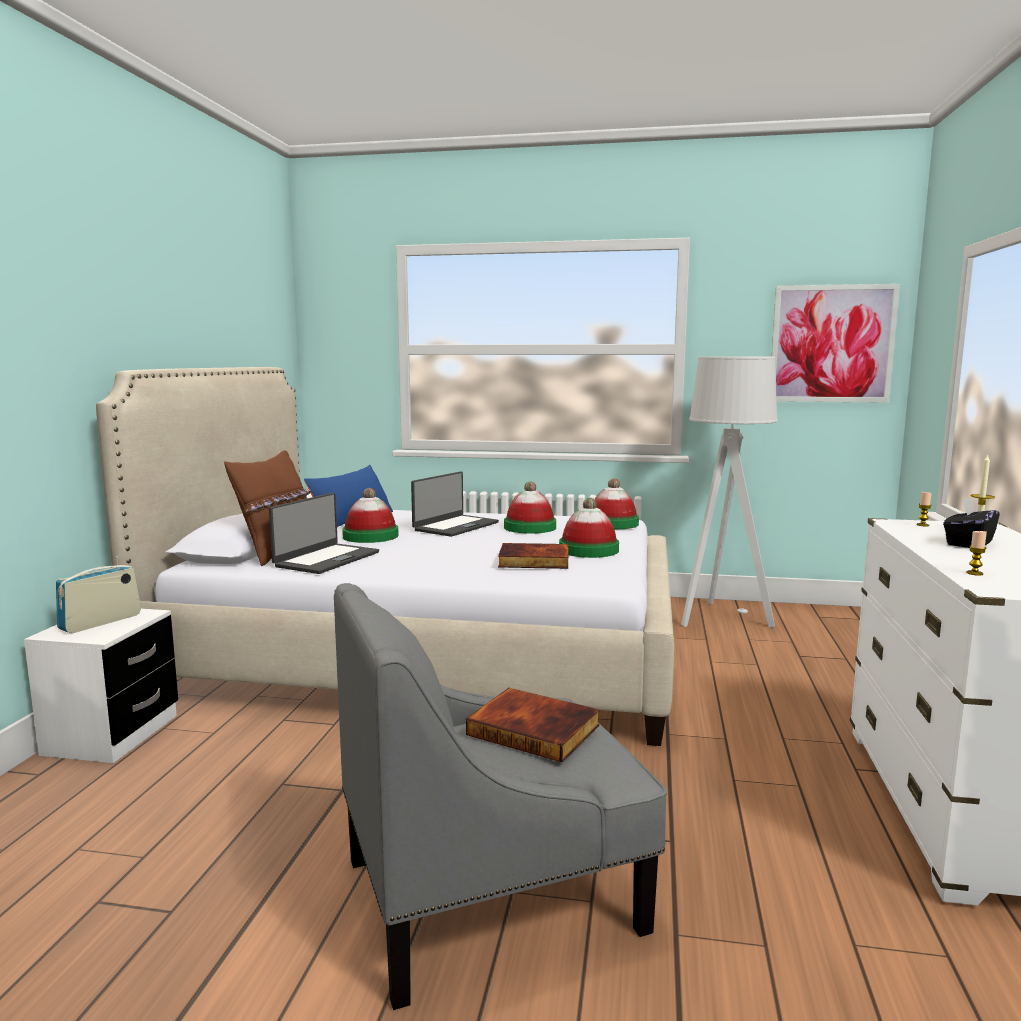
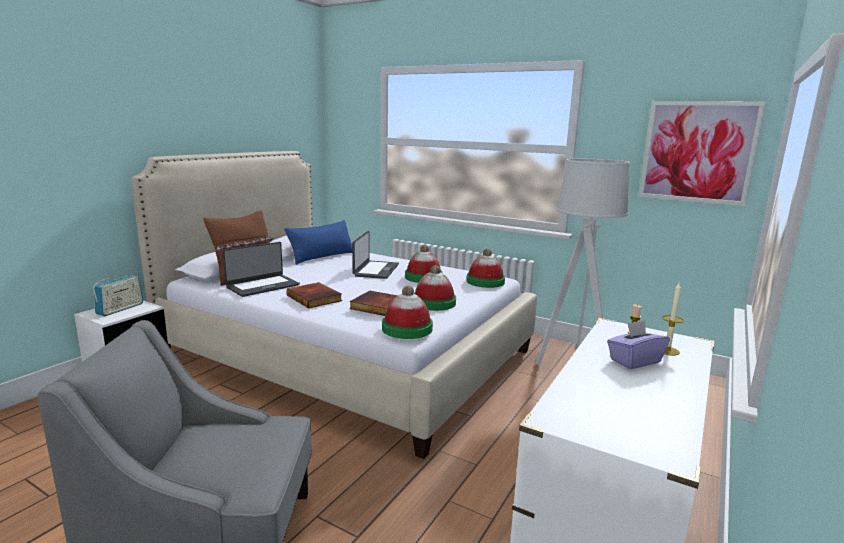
camera: 20 degrees right, 5 degrees up
(100, 622) = (120, 309): radio -> radio turned 150 degrees clockwise
(370, 536) = (313, 271): hat -> hat (407, 328)
(455, 526) = (375, 270): laptop -> laptop turned 45 degrees counterclockwise
(535, 729) = (240, 440): book -> book (315, 298)
(968, 543) = (634, 361): black tissue box -> purple tissue box
(974, 573) = (572, 397): candle -> none

